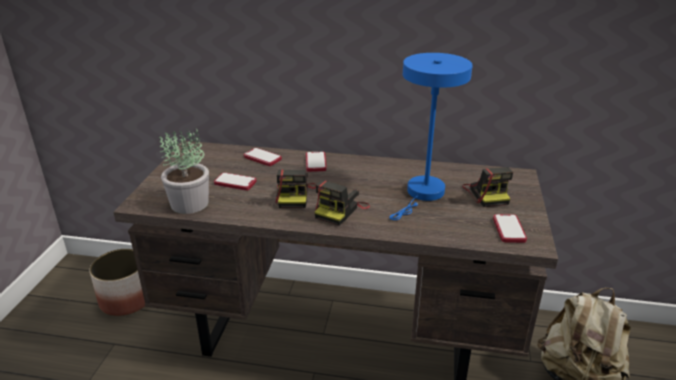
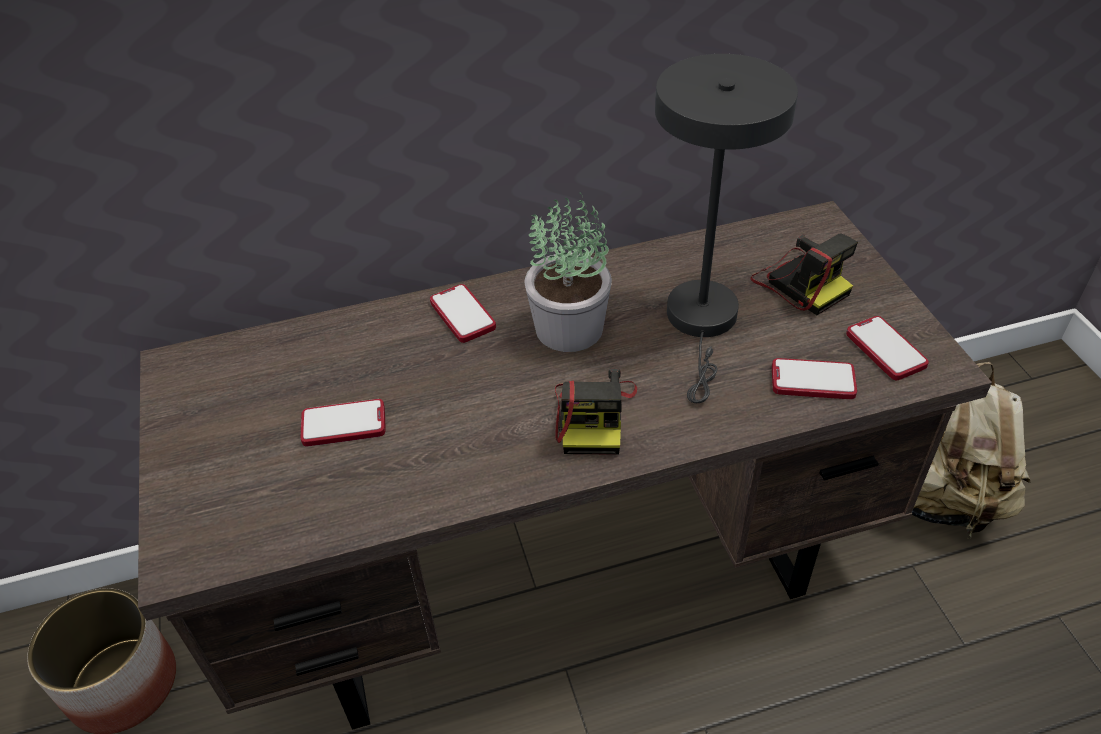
camera: 25 degrees left, 15 degrees up
(190, 204) = (293, 516): potted plant -> potted plant (571, 328)
(262, 158) = (350, 340): phone -> phone (812, 381)
(294, 195) = (484, 412): camera -> none
(423, 194) = (703, 323): blue table lamp -> grey table lamp

